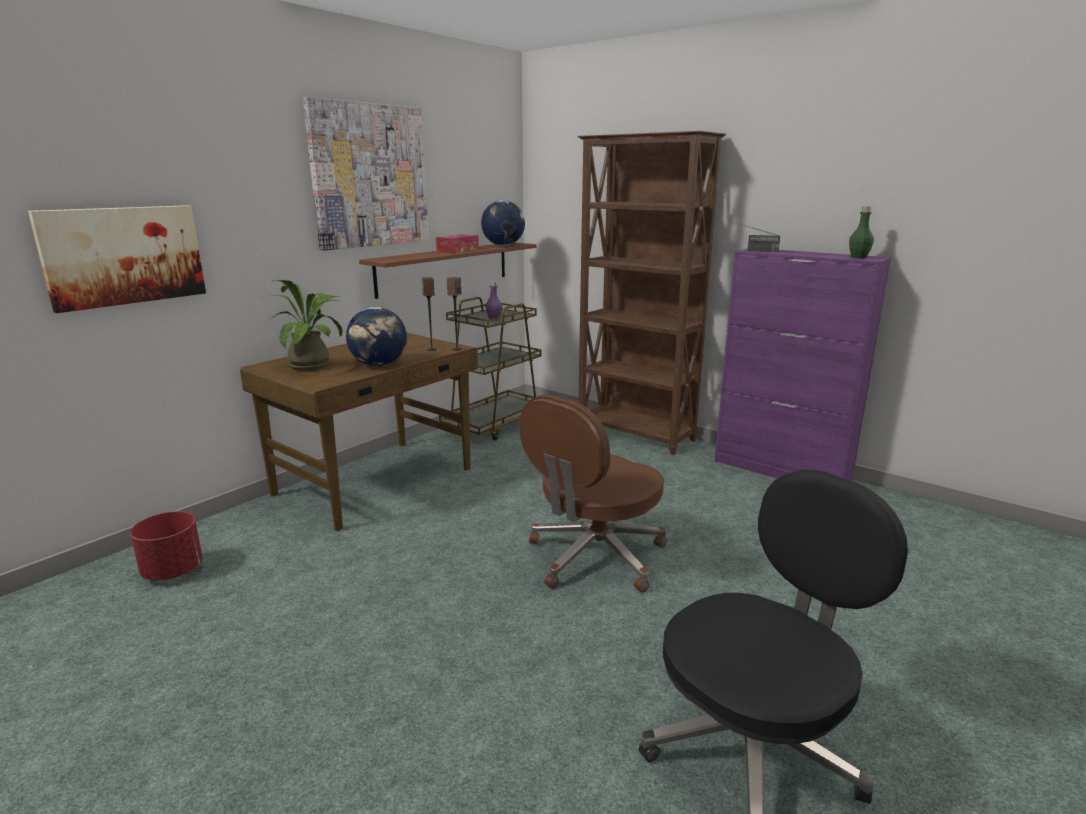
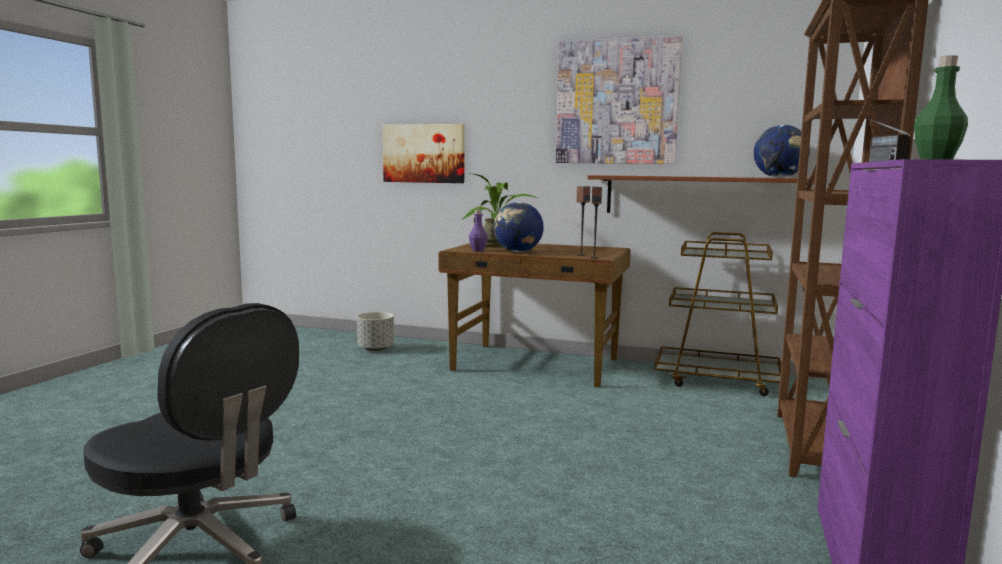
camera: 70 degrees right, 10 degrees down
(173, 571) = (376, 349): red planter -> grey planter
(457, 250) = (706, 176): tissue box -> none
(494, 319) = (713, 253): purple bottle -> purple bottle (478, 251)
(594, 557) = (475, 457): brown office chair -> none

